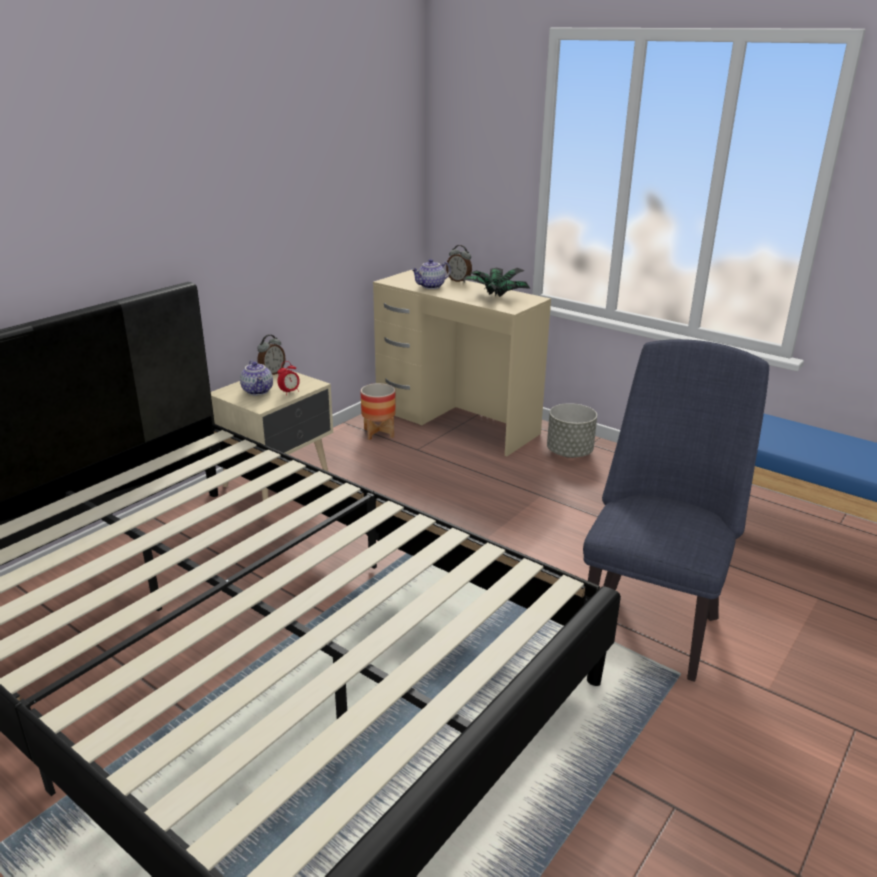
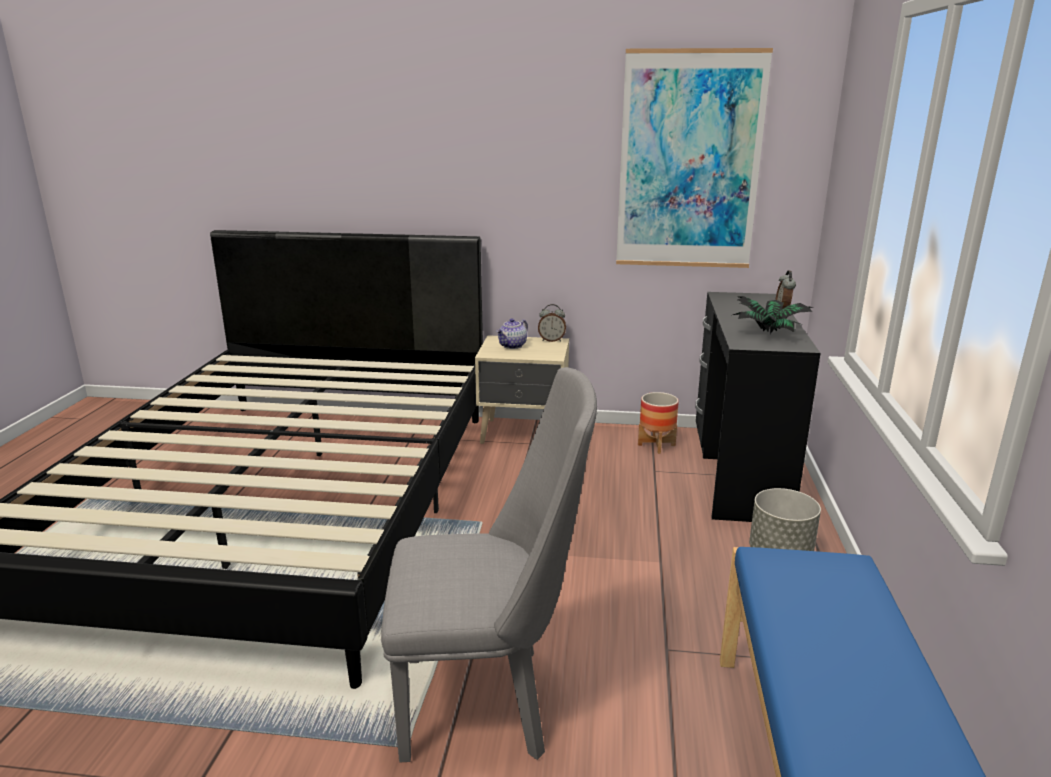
camera: 60 degrees right, 5 degrees down
(289, 392) = (525, 354): alarm clock -> none
(345, 163) = (689, 162): none -> picture
(431, 286) = (739, 308): teapot -> none
(457, 422) = (739, 472): beige desk -> black desk
(651, 621) = (488, 702): blue chair -> grey chair

